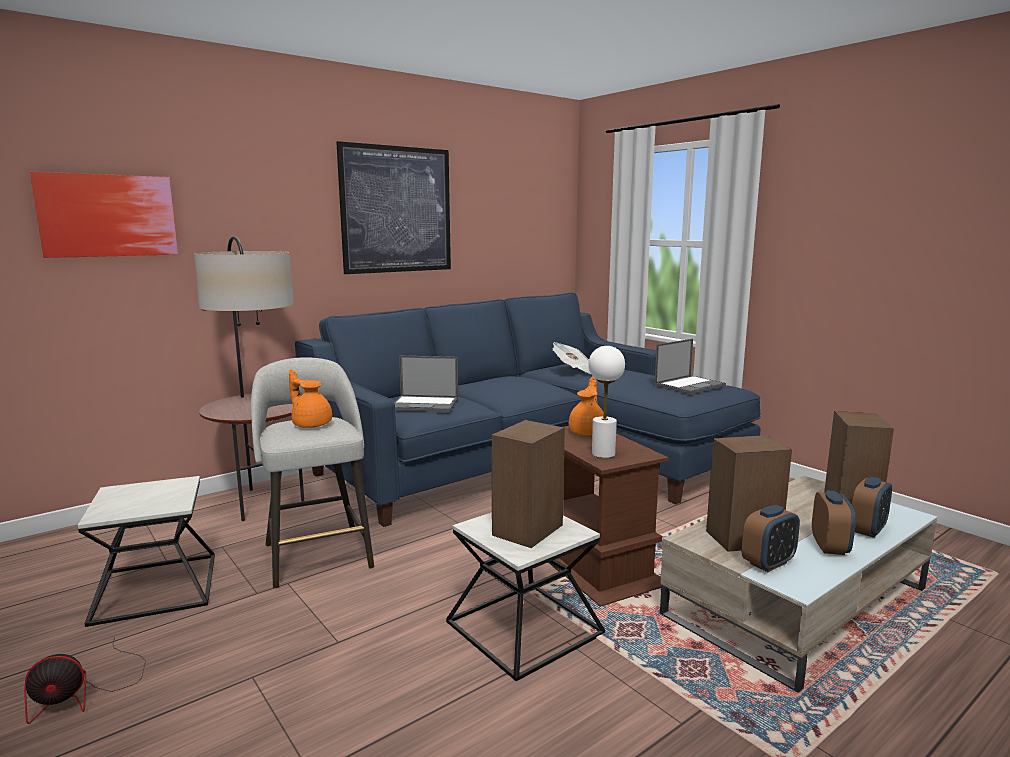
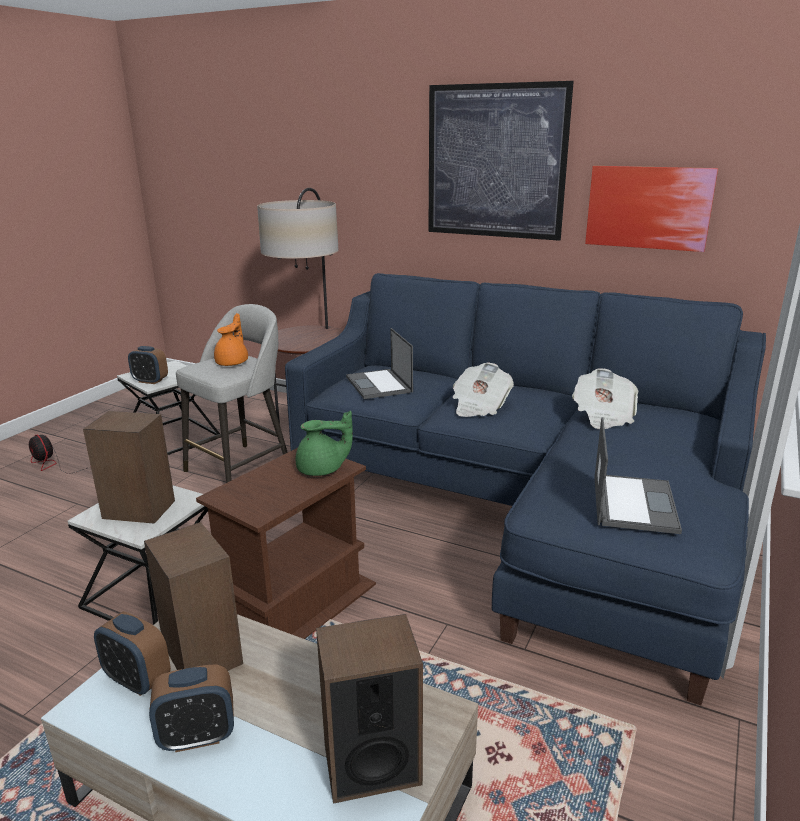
camera: 65 degrees right, 10 degrees up
(108, 215) = (256, 165): picture -> picture (648, 207)
(510, 391) = (479, 406): none -> newspaper
(588, 432) = (322, 470): orange teapot -> green teapot
(603, 454) = (248, 490): white table lamp -> none
(690, 385) = (633, 503): laptop -> laptop turned 105 degrees counterclockwise
(868, 530) = (272, 783): alarm clock -> alarm clock (150, 381)

